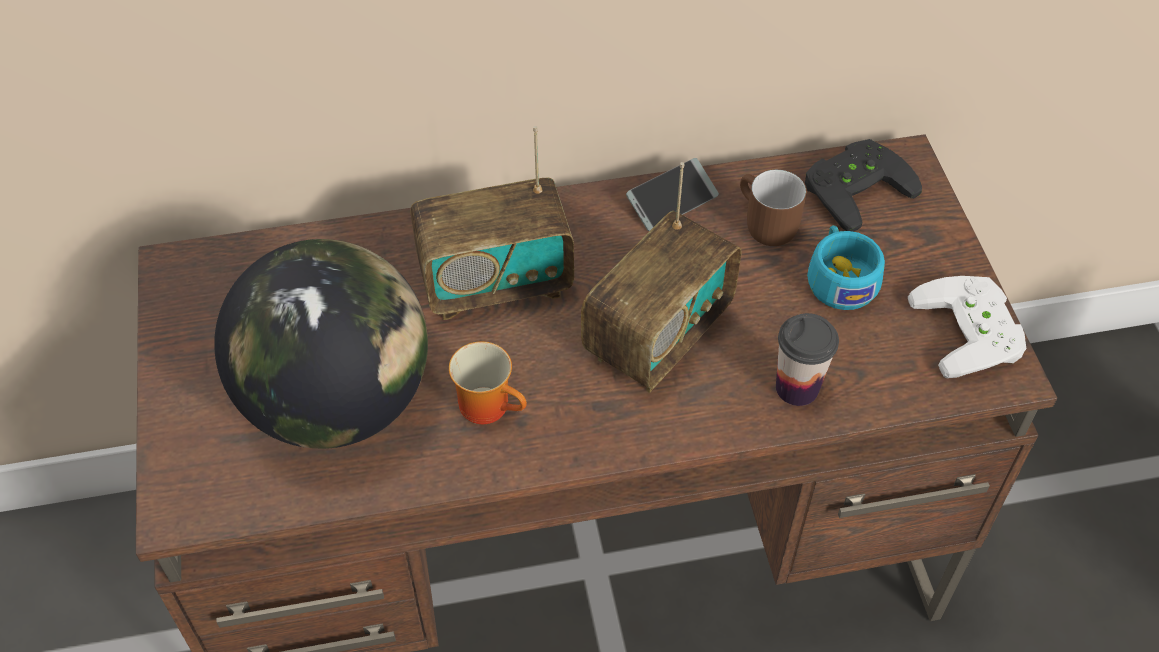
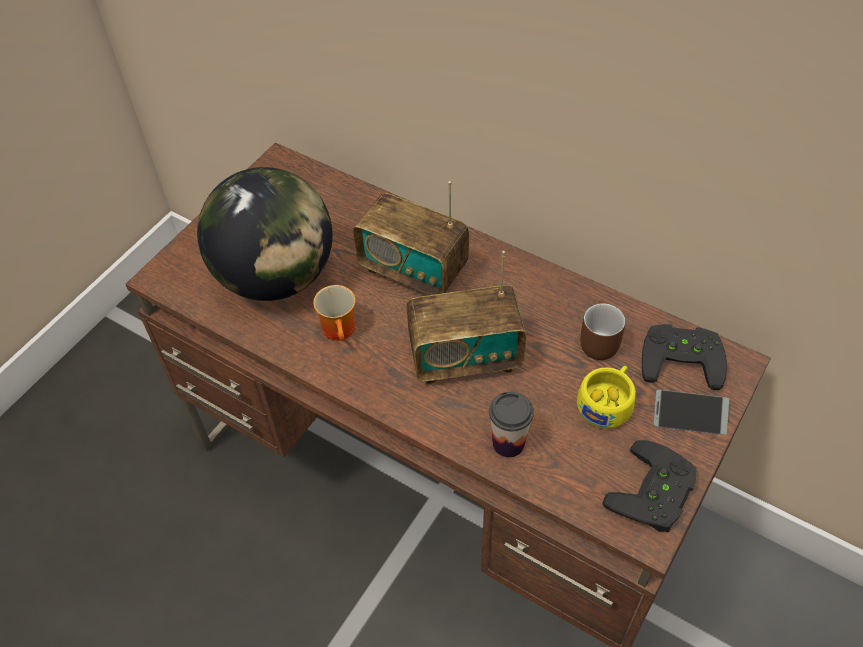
camera: 45 degrees right, 0 degrees up
(672, 201) = (558, 291): phone -> phone (689, 416)
(839, 278) = (607, 402): turquoise cup -> yellow cup
(974, 331) = (656, 494): white game controller -> black game controller

